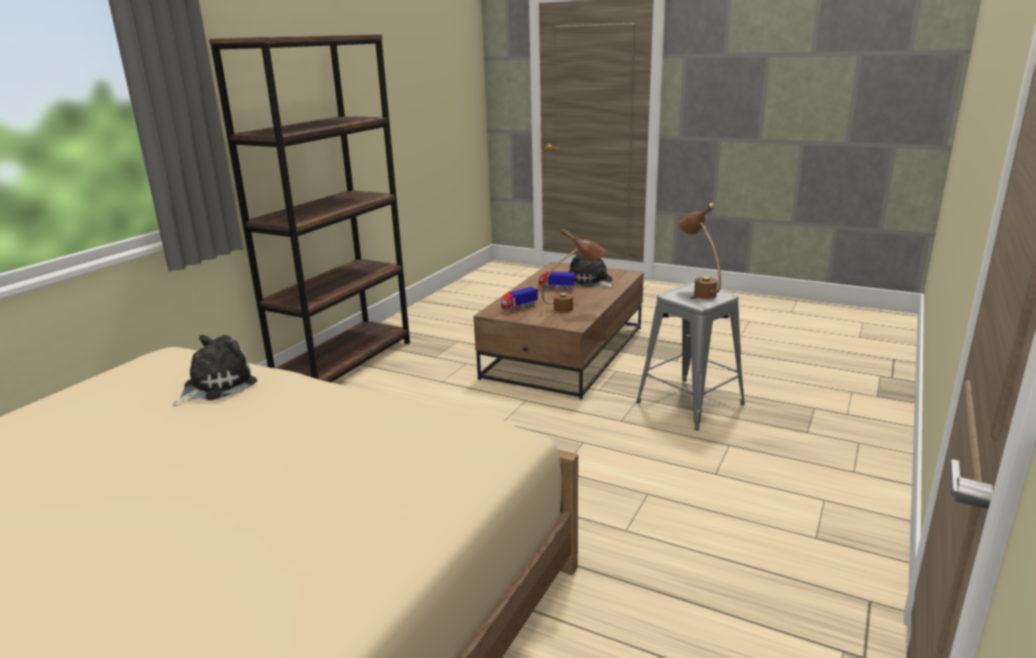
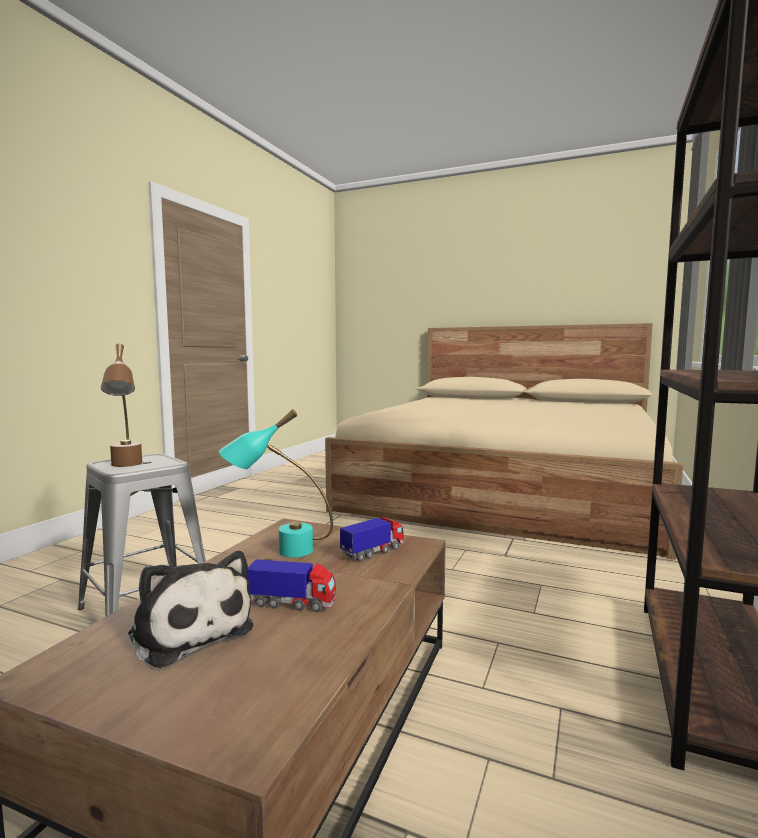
camera: 175 degrees right, 15 degrees down
(216, 386) = (551, 422): plush toy -> none
(573, 308) = (278, 551): brown table lamp -> turquoise table lamp

